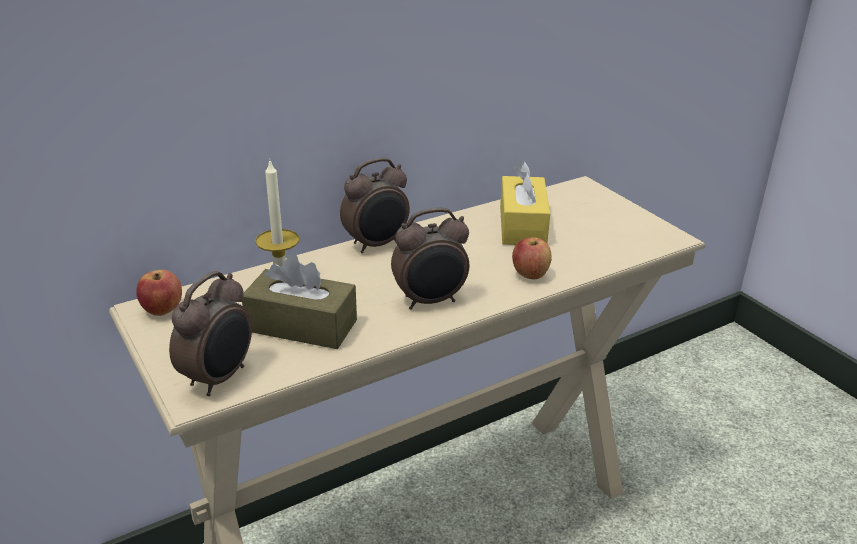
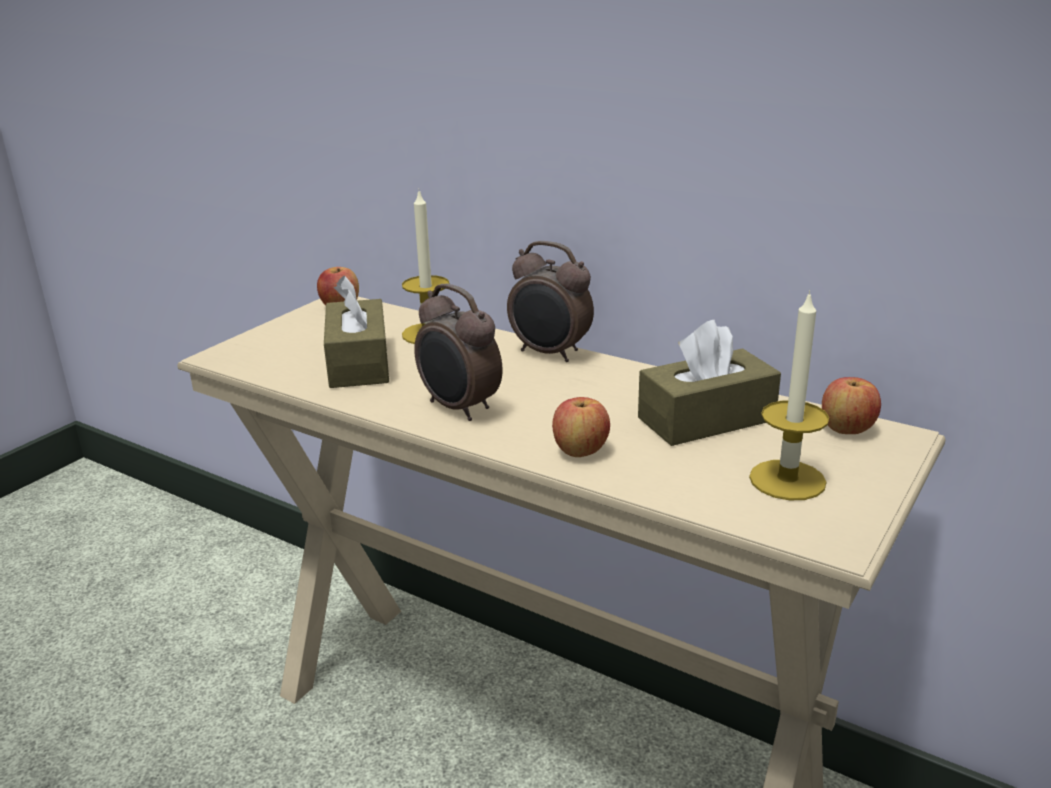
camera: 65 degrees right, 5 degrees down
(220, 378) = (253, 356): alarm clock -> none
(522, 225) = (706, 419): yellow tissue box -> brown tissue box
(566, 194) = (847, 429): none -> apple
(607, 228) = (787, 480): none -> candle

